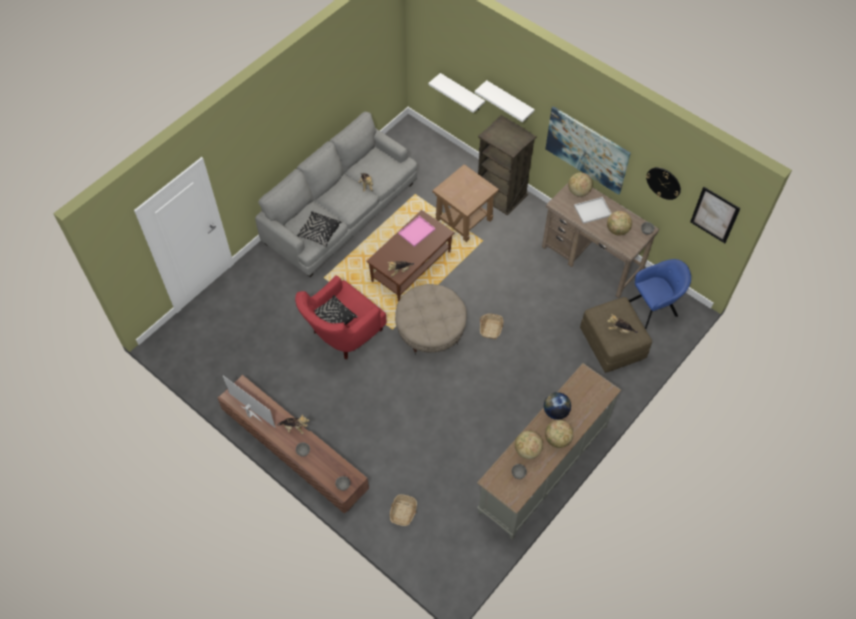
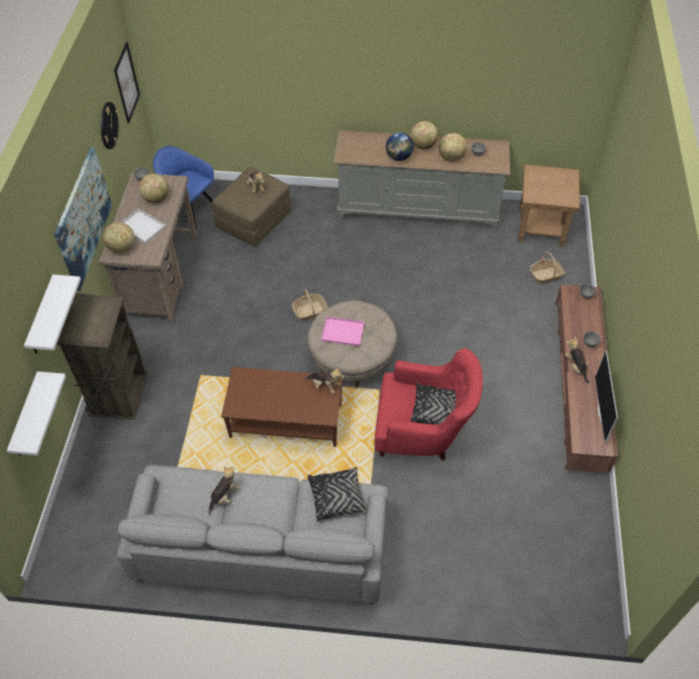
camera: 125 degrees left, 5 degrees down
(417, 231) = (256, 402): pink tray -> pink tray (342, 332)
(464, 219) = (180, 409): brown side table -> brown side table (540, 226)

